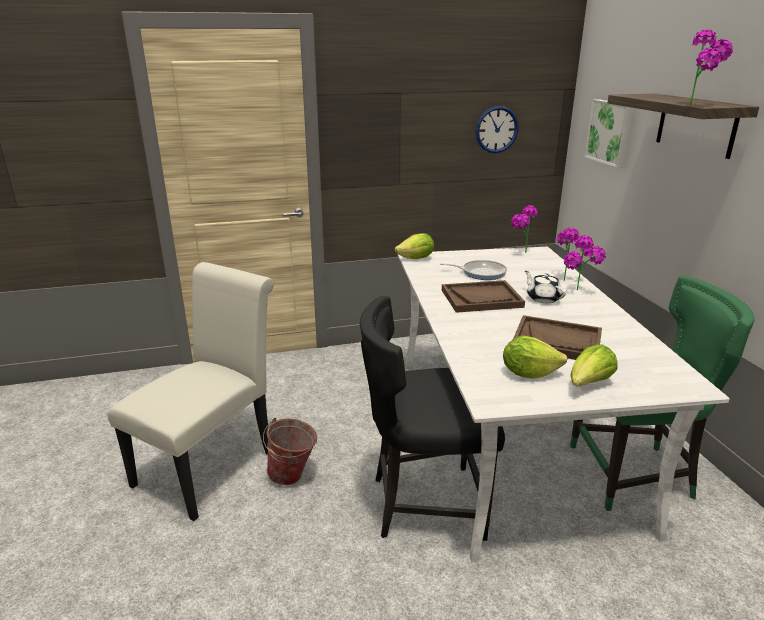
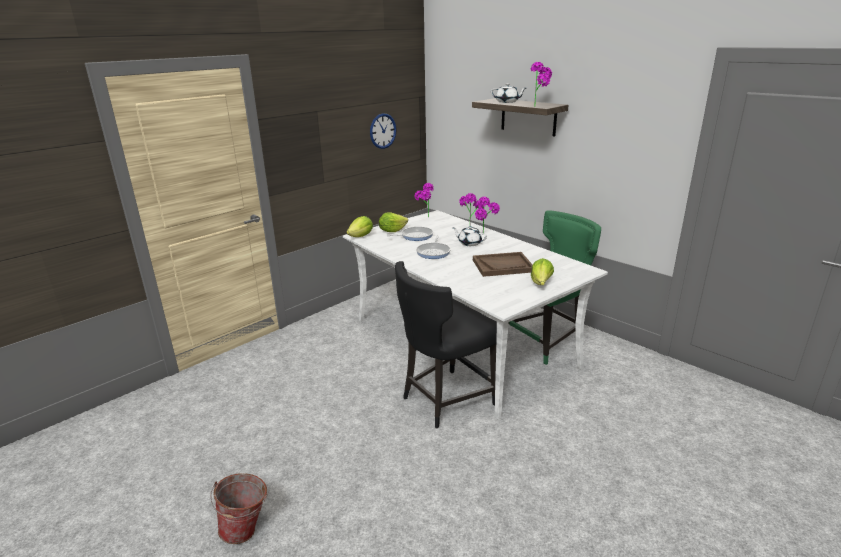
camera: 30 degrees left, 0 degrees up
(212, 464) = (274, 433): white chair -> none
(293, 477) = (345, 418): bucket -> bucket (247, 530)
(481, 298) = (434, 252): brown tray -> frying pan
(528, 373) = (506, 287): lettuce -> lettuce (392, 231)
(610, 132) = (463, 125): picture -> none
(661, 97) = (507, 102): none -> white teapot

